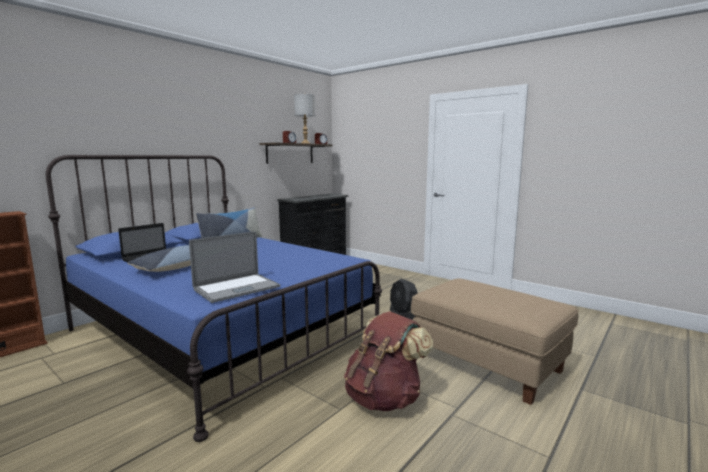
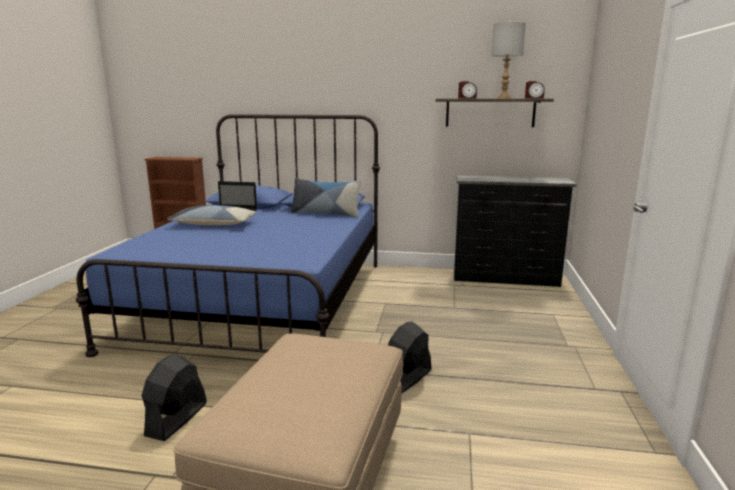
camera: 60 degrees right, 5 degrees up
(236, 288) = (156, 250): laptop -> none
(384, 398) = (176, 419): brown backpack -> black fan

